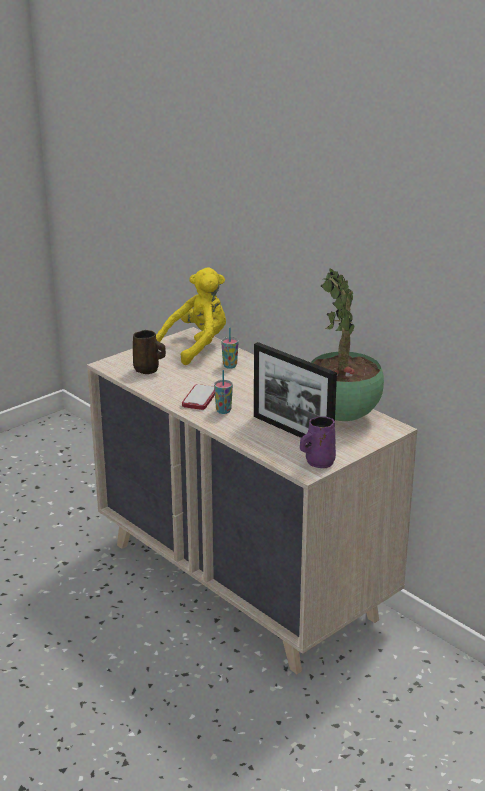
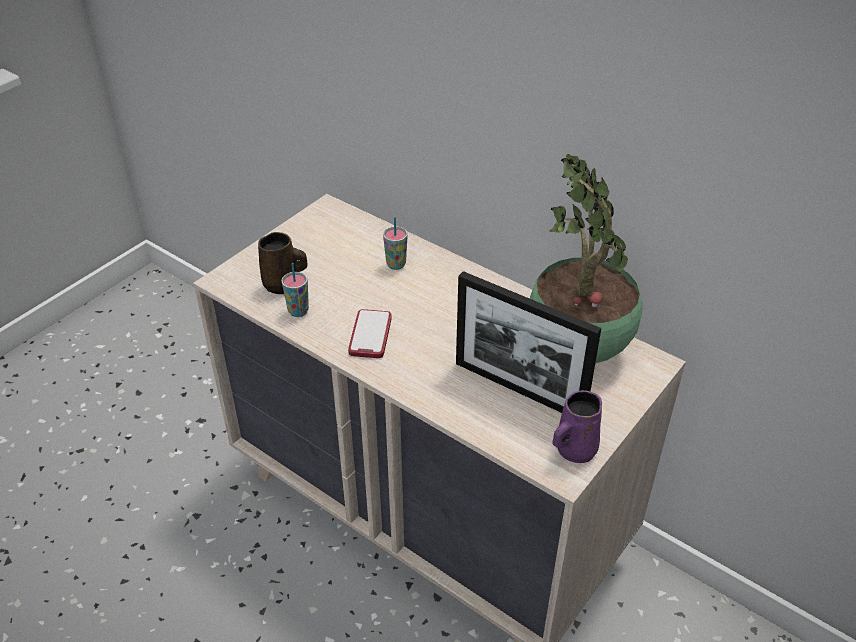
camera: 10 degrees left, 15 degrees up
(197, 347) = (341, 232): yellow plush toy -> none
(223, 411) = (410, 357): cup -> cup (298, 311)

